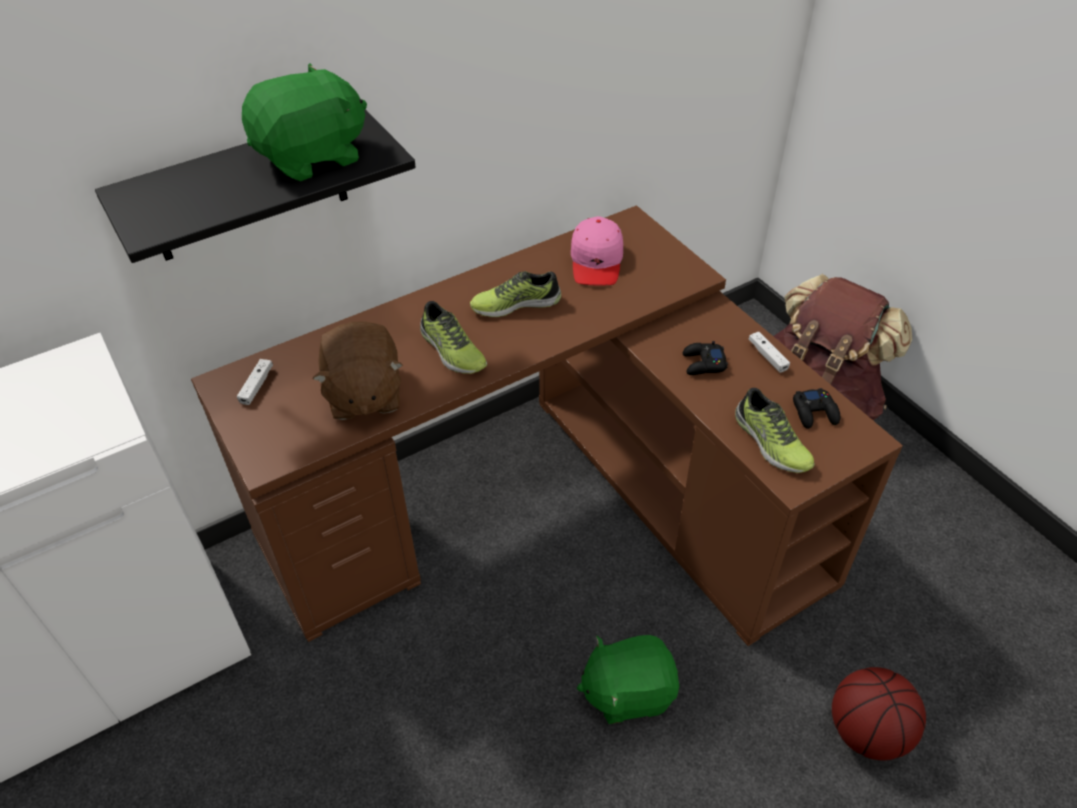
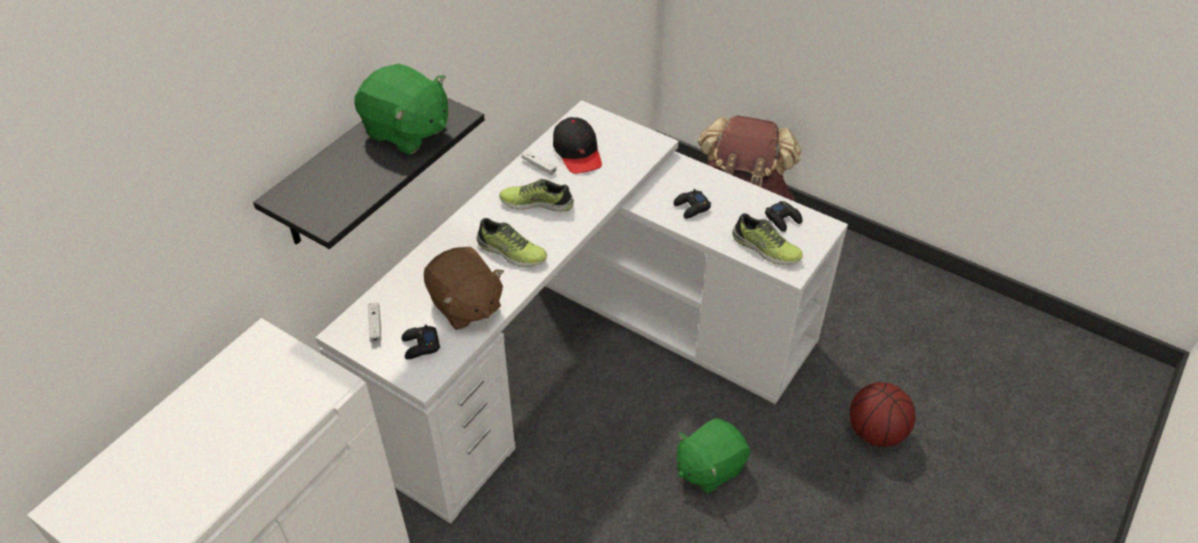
camera: 25 degrees left, 0 degrees up
(287, 424) = (420, 346): none -> black game controller
(313, 157) = (407, 132): green plush toy -> green plush toy turned 90 degrees clockwise
(515, 304) = (537, 202): shoe -> shoe turned 45 degrees clockwise
(554, 500) = (584, 352): brown desk -> white desk
(596, 261) = (578, 152): pink cap -> black cap
(767, 356) = (732, 189): white game controller -> white game controller (539, 166)

